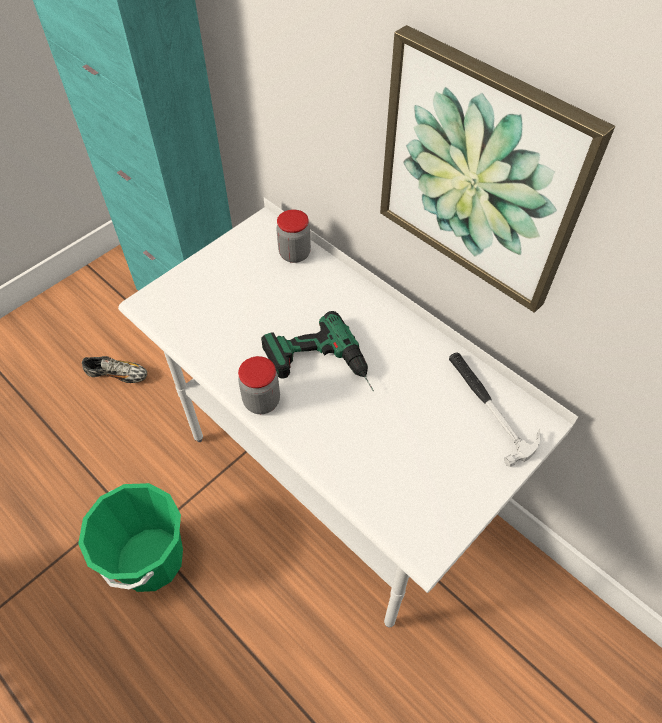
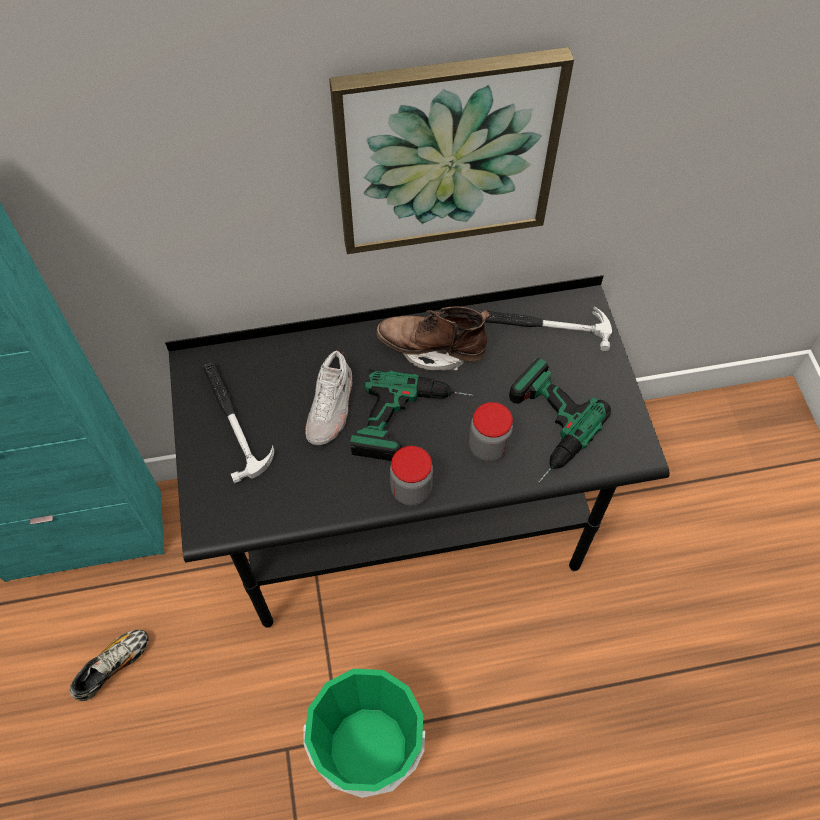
camera: 55 degrees left, 5 degrees up
(239, 268) = (234, 420): none -> hammer
(292, 314) = (331, 408): none -> white shoe
(294, 254) = (258, 362): jar -> jar (488, 447)
(332, 481) = (409, 528): white desk -> black desk
(388, 459) = (541, 428): none -> power drill
(395, 344) = (432, 349): none -> brown boot

